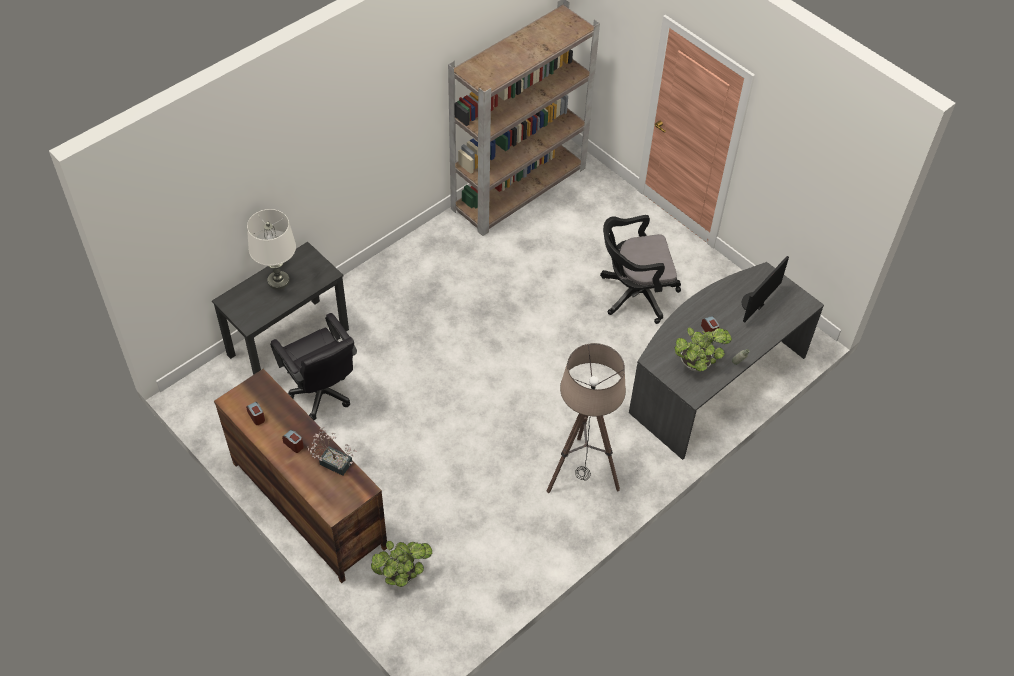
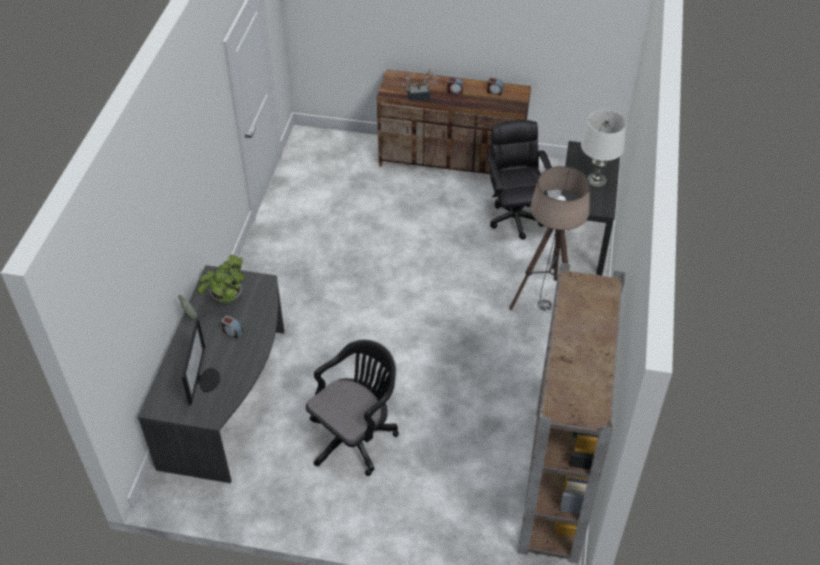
camera: 145 degrees right, 5 degrees down
(323, 397) = (514, 218): black office chair -> black office chair turned 60 degrees clockwise
(402, 574) = (356, 159): potted plant -> none
(581, 473) = (288, 271): floor lamp -> floor lamp (545, 304)

